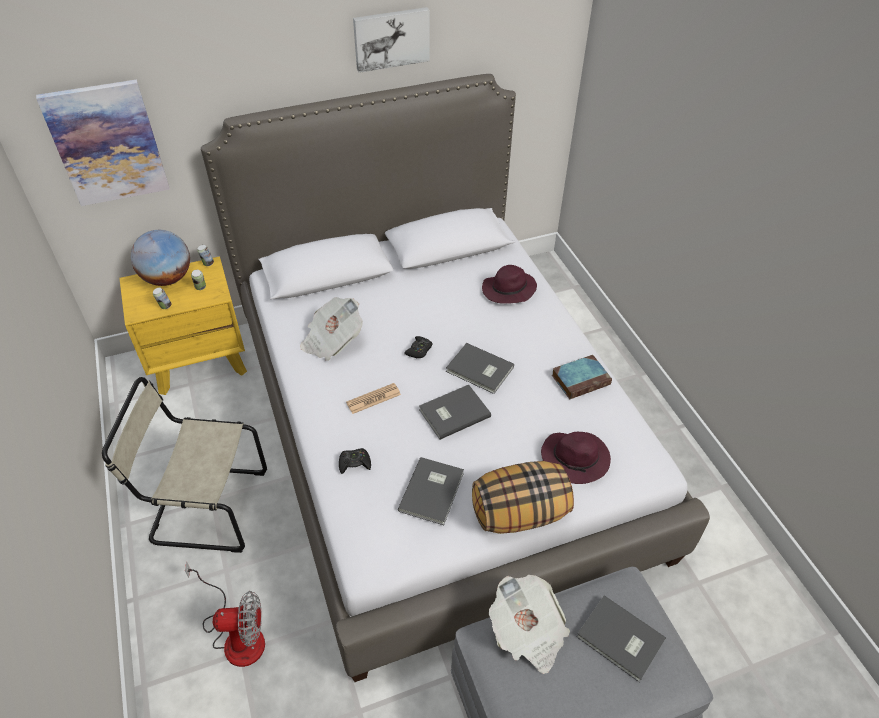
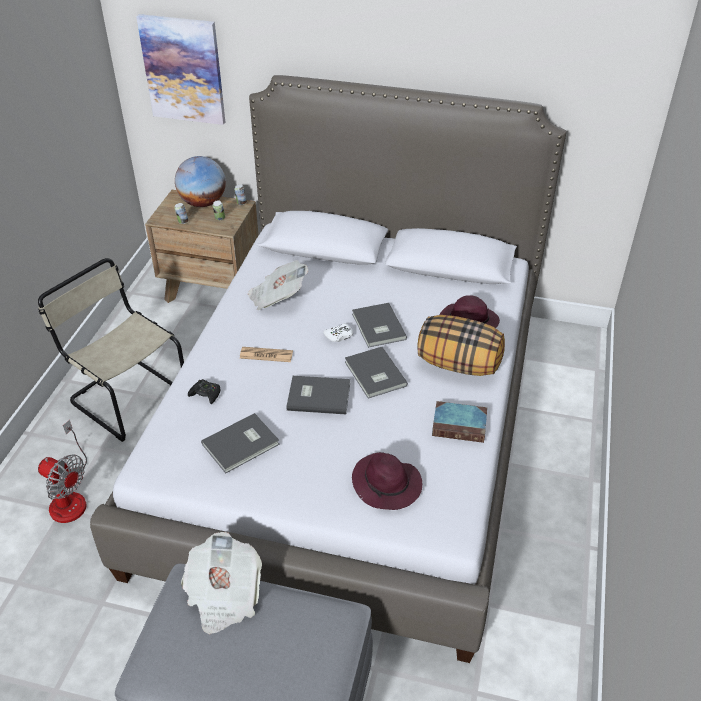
camera: 35 degrees right, 5 degrees down
(199, 361) = (212, 289): yellow nightstand -> brown nightstand
(391, 38) = (444, 43): picture -> none
(419, 350) = (339, 336): black game controller -> white game controller
(519, 512) = (296, 499): pillow -> pillow (459, 364)
(620, 640) = (291, 650): grey book -> grey book (377, 327)

